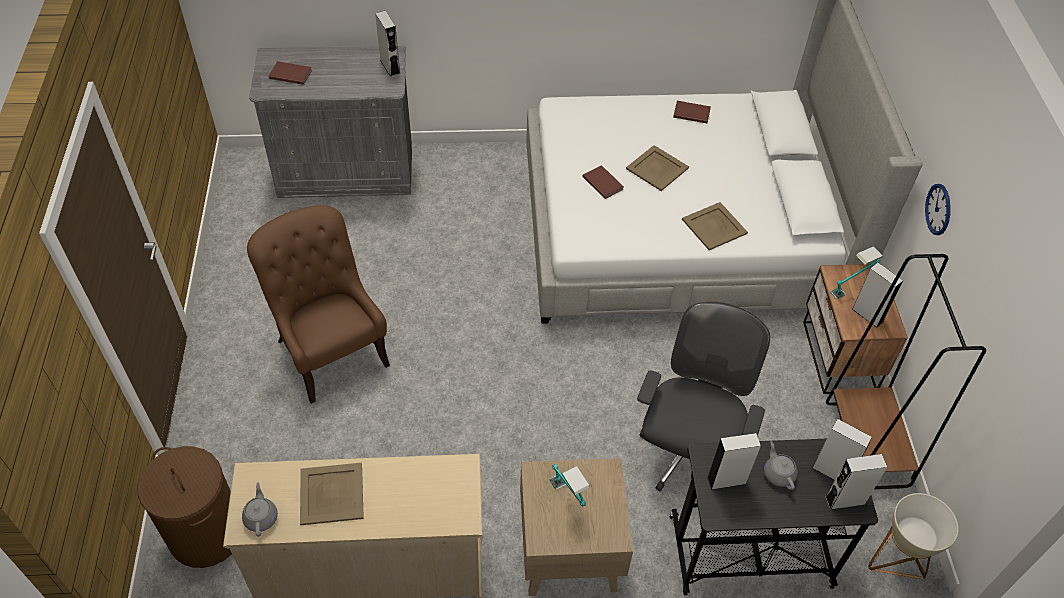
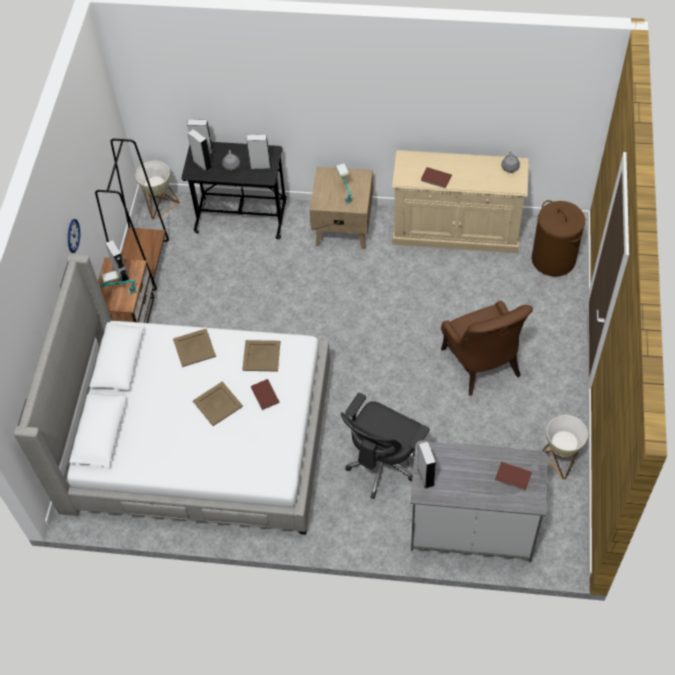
camera: 165 degrees left, 5 degrees up
(236, 249) = (560, 459): none -> planter
(331, 494) = (473, 174): beige tray -> beige tray (262, 355)
(688, 452) = (256, 272): office chair -> office chair (383, 463)
(691, 113) = (167, 460): brown book -> brown book (436, 179)

